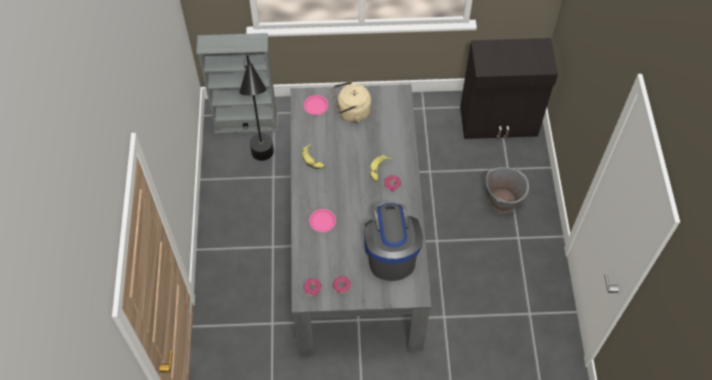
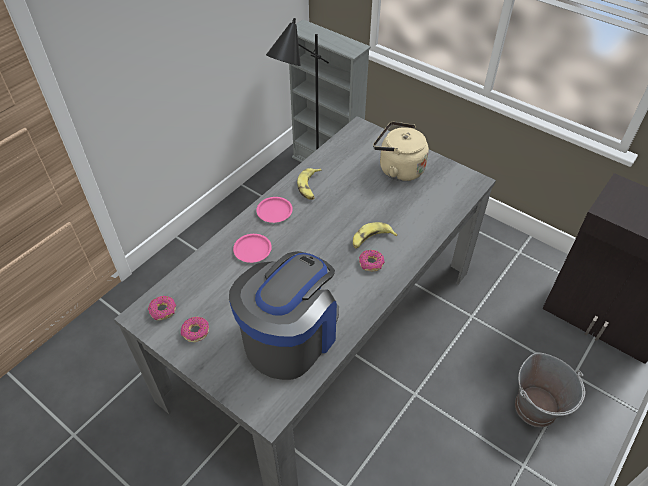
camera: 40 degrees right, 10 degrees down
(315, 106) = (365, 143): pink plate -> pink plate (274, 211)

